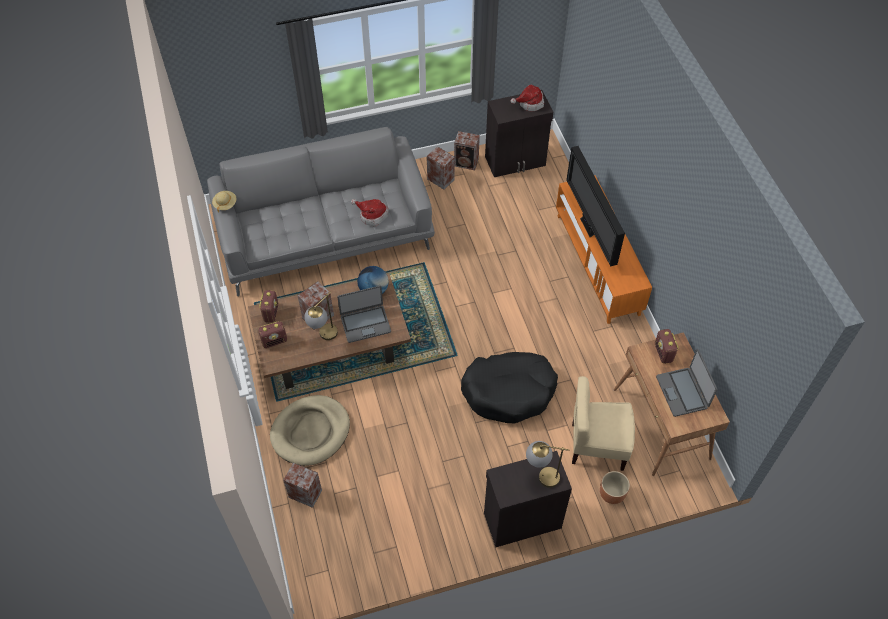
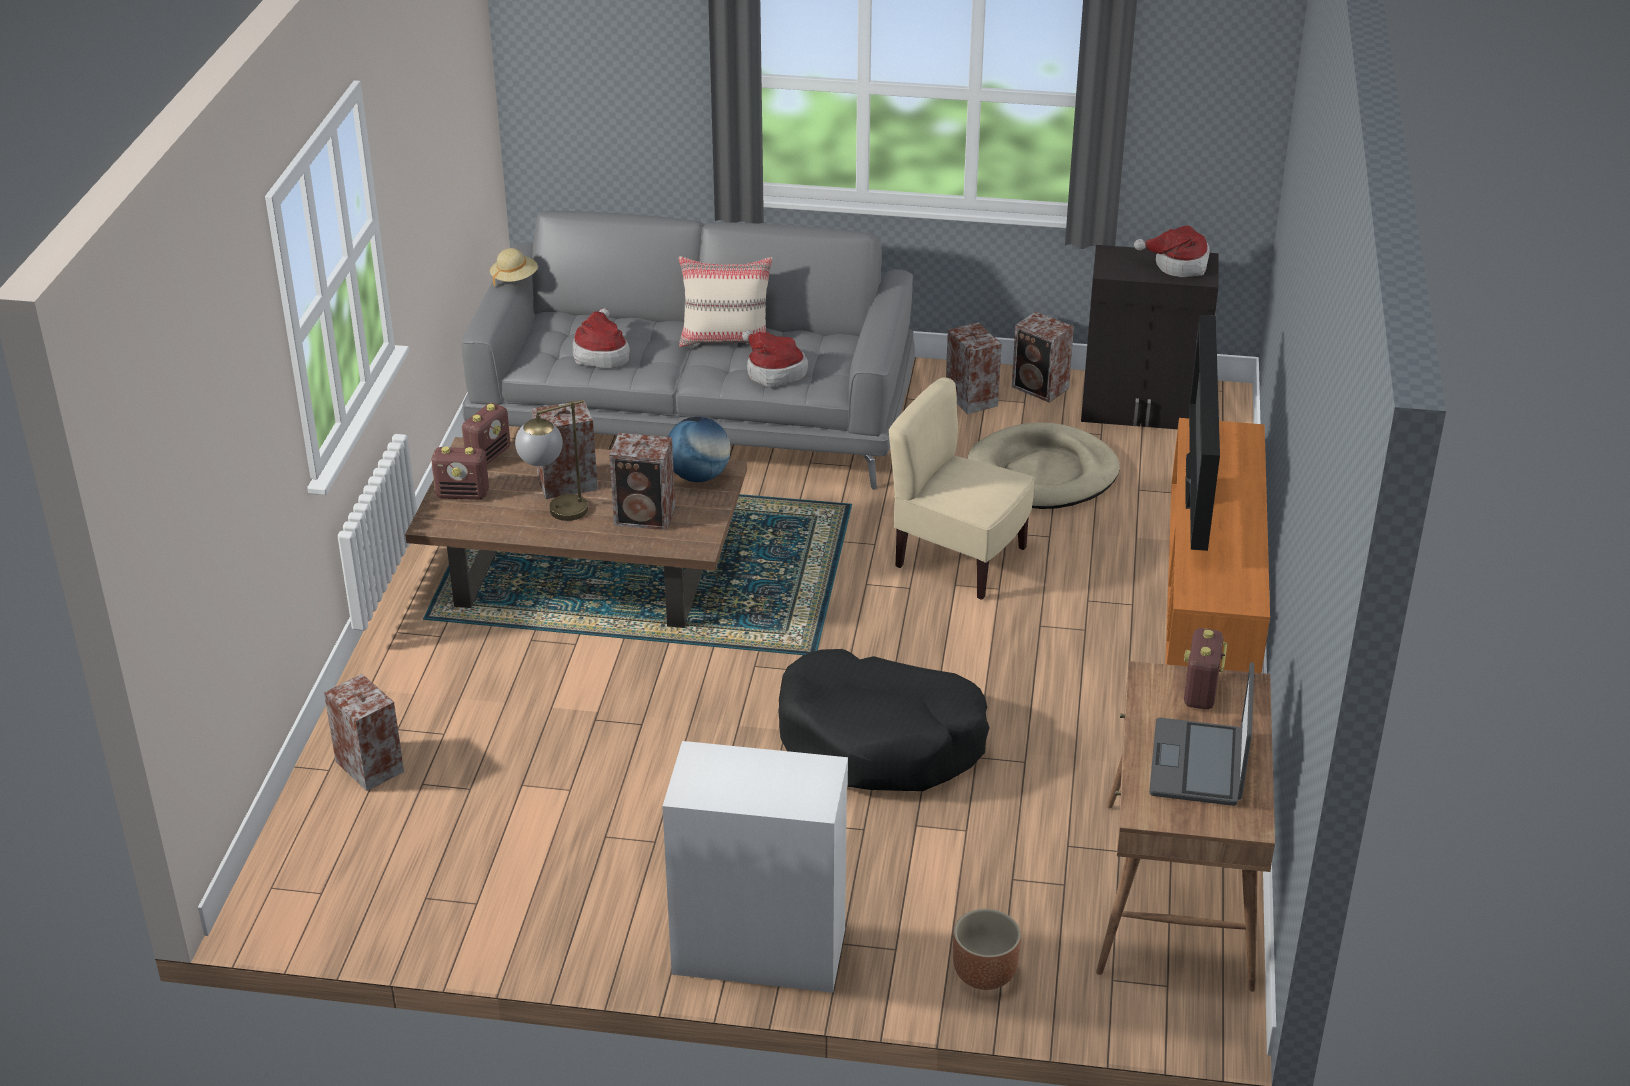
camera: 25 degrees right, 20 degrees down
(287, 231) = (601, 354): none -> hat
(311, 432) = (450, 681): beige dog bed -> beige dog bed (1042, 473)
(338, 201) = (726, 339): none -> beige pillow
(365, 323) = (646, 517): laptop -> speaker
(521, 519) = (758, 949): black cabinet -> white cabinet
(541, 476) = (784, 785): table lamp -> none
(597, 445) = (1007, 884): beige chair -> beige chair (959, 559)

